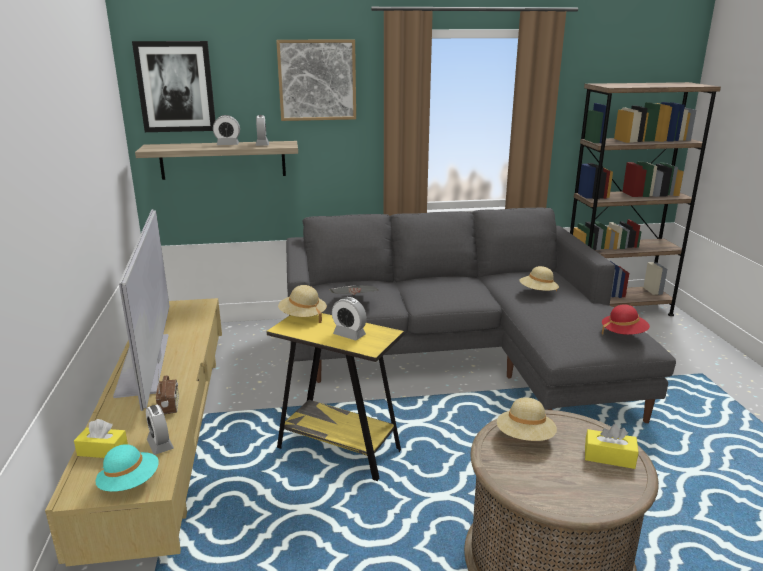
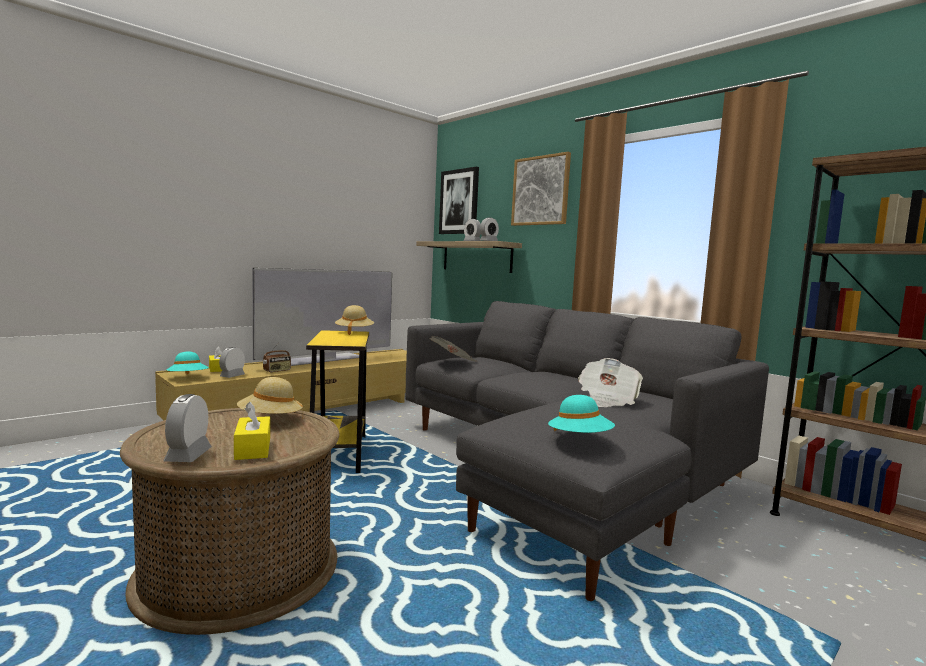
camera: 55 degrees right, 15 degrees down
(349, 335) = (337, 339): alarm clock -> alarm clock (188, 455)
(538, 292) = (607, 400): beige hat -> newspaper
(623, 334) = (580, 440): red hat -> turquoise hat

